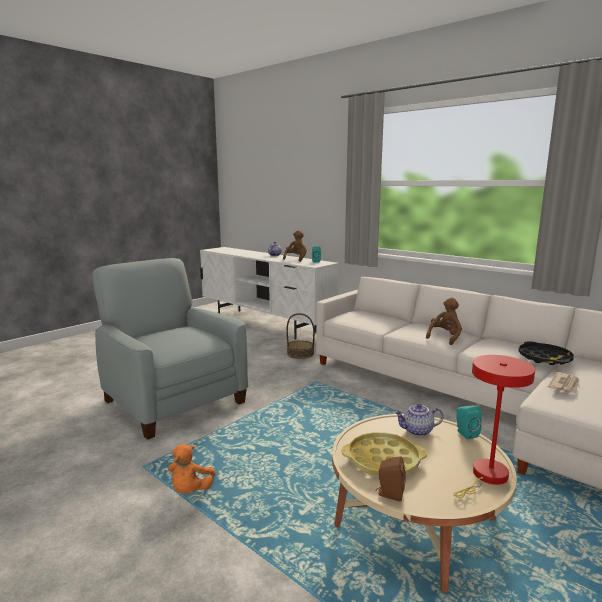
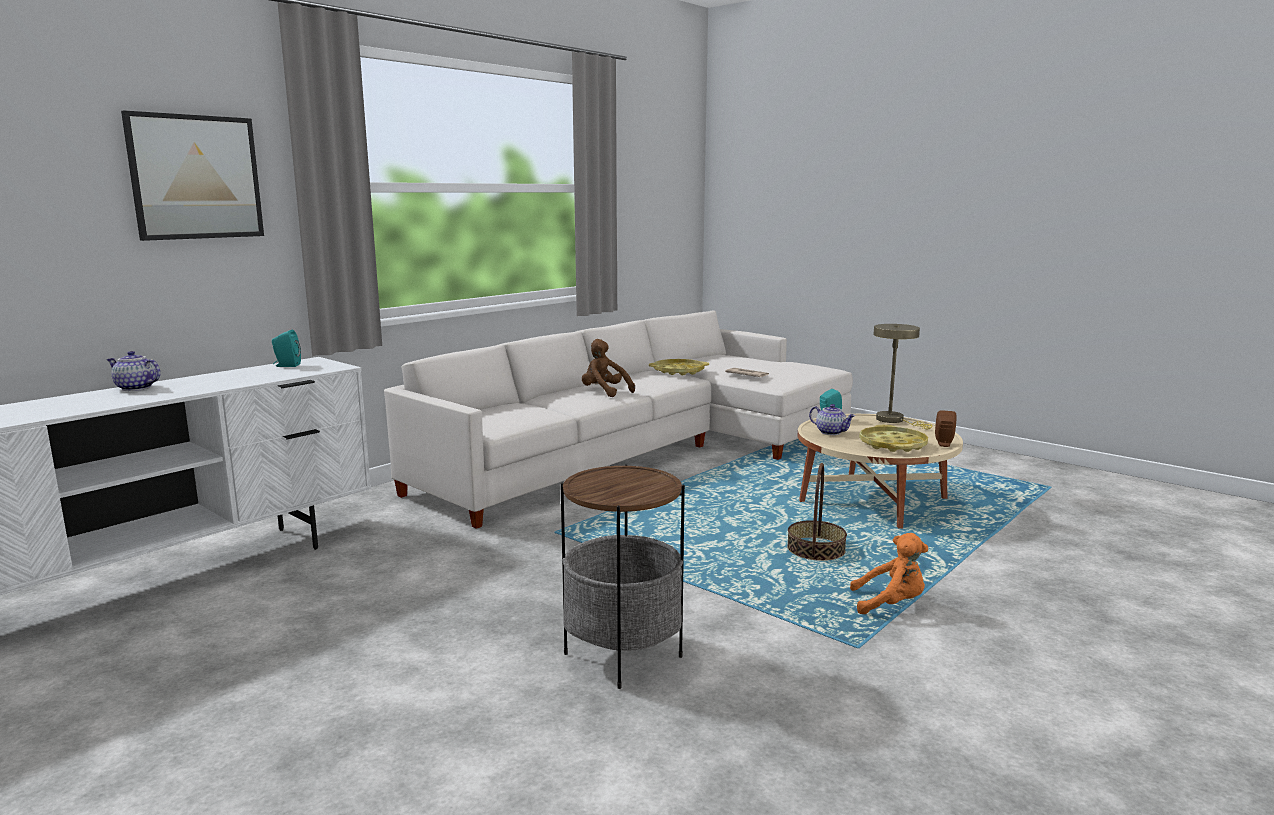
camera: 90 degrees left, 0 degrees up
(173, 400) = (623, 655): grey armchair -> side table
(296, 259) = (233, 375): brown plush toy -> none
(300, 353) = (413, 544): basket -> basket (815, 550)
(322, 179) = (196, 177): none -> picture
(417, 431) = (831, 432): teapot -> teapot turned 45 degrees counterclockwise
(487, 477) = (894, 420): red table lamp -> beige table lamp
(544, 358) = (678, 371): black tray -> yellow tray

